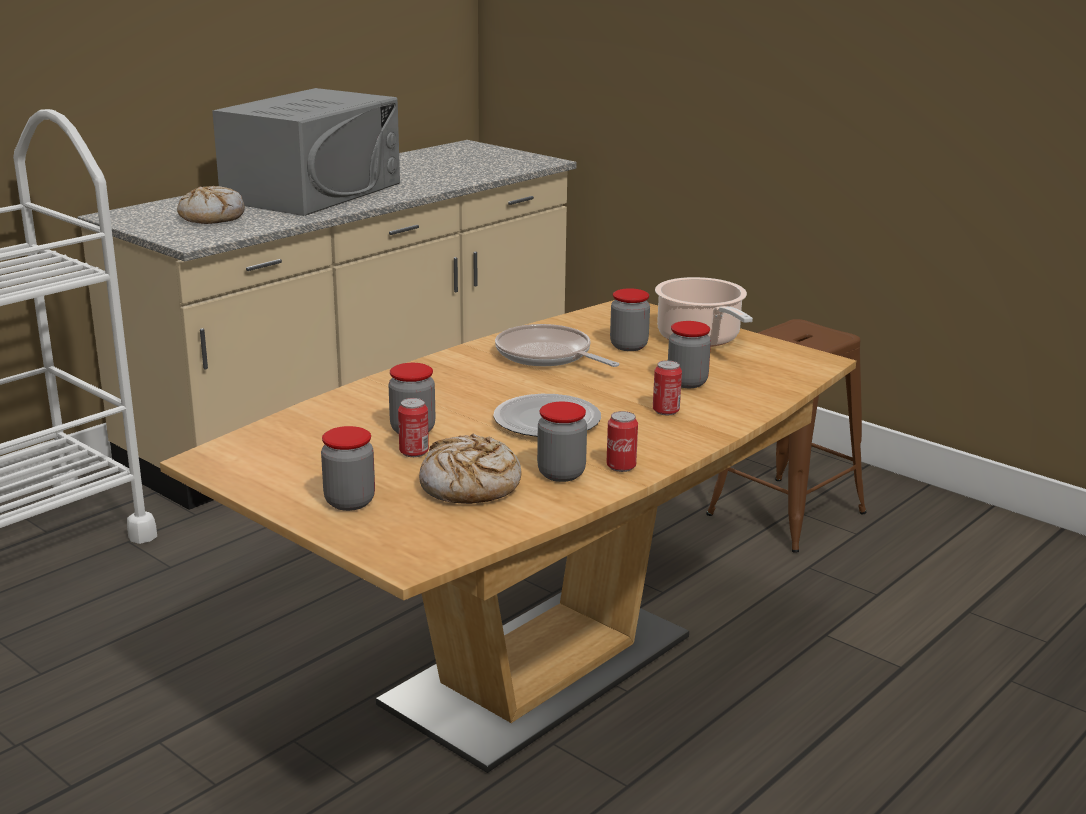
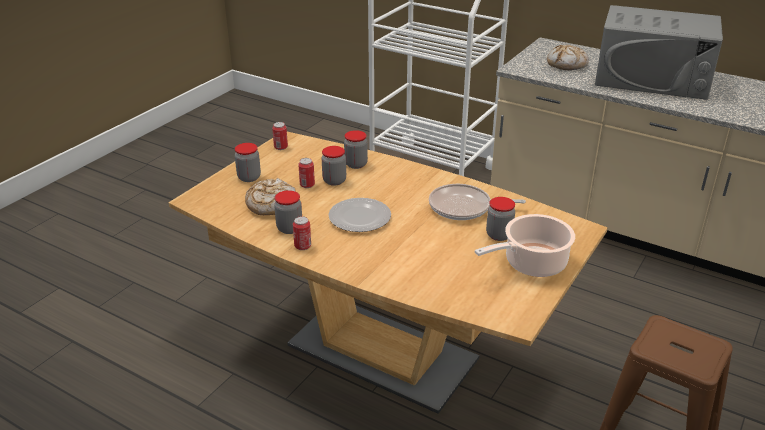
camera: 80 degrees right, 10 degrees up
(547, 355) = (464, 207): frying pan -> frying pan turned 120 degrees counterclockwise
(666, 411) = (389, 256): can -> can (280, 147)
(687, 382) = (442, 262): jar -> jar (356, 164)

